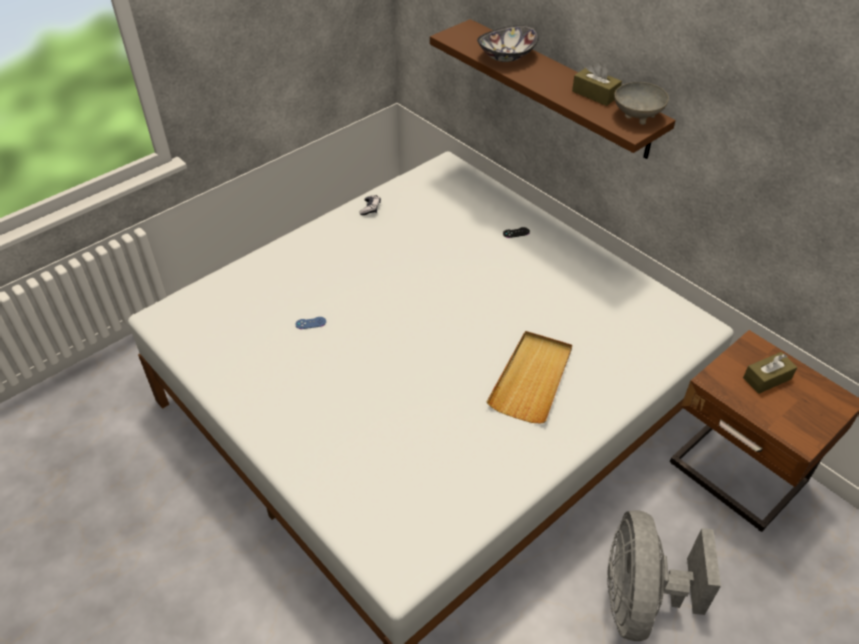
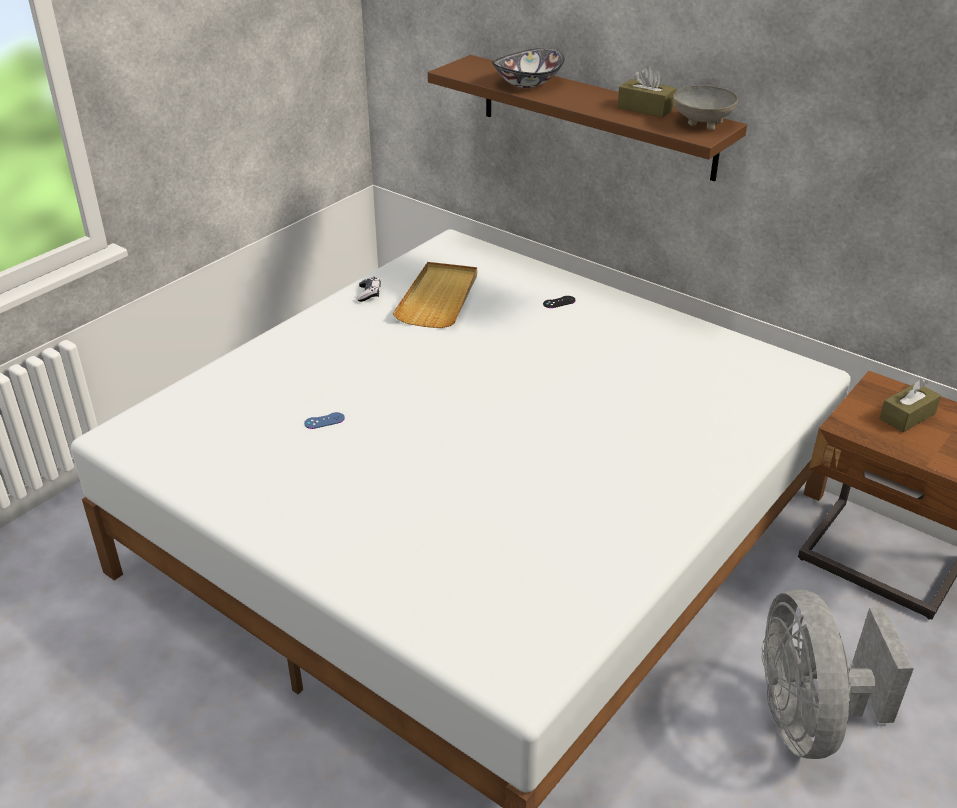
camera: 10 degrees left, 10 degrees down
(532, 379) = (626, 449): beige tray -> beige tray (439, 298)

